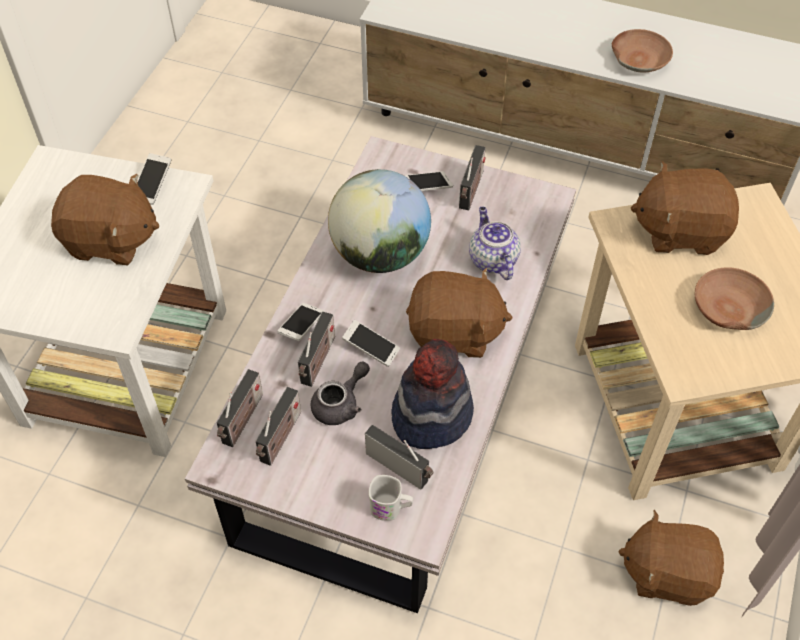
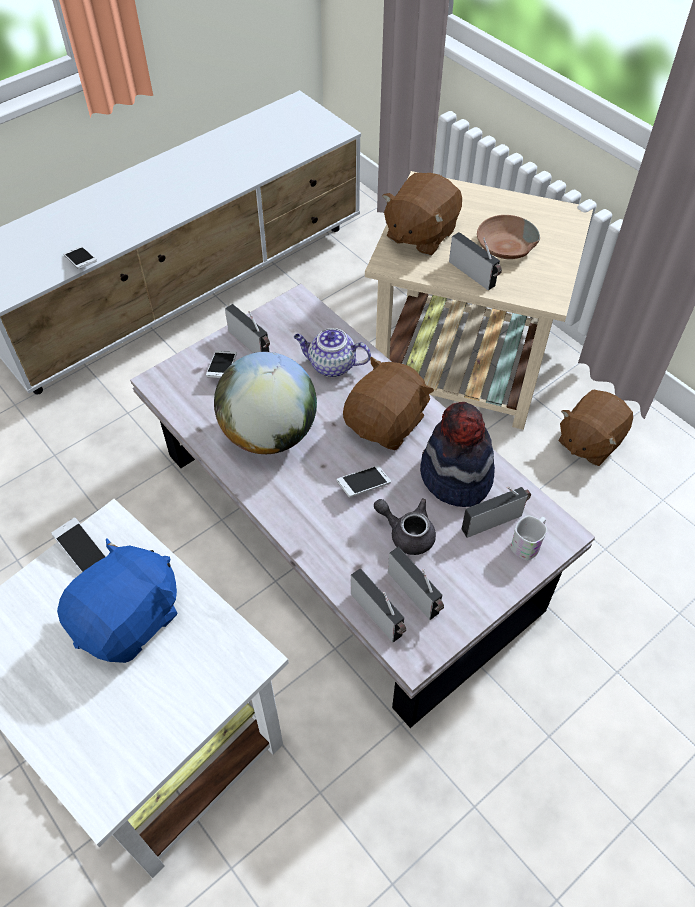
camera: 60 degrees left, 0 degrees up
(111, 241) = (129, 620): brown plush toy -> blue plush toy
(301, 326) = (306, 525): phone -> phone (81, 262)
(317, 362) = (353, 531): radio -> radio (474, 275)
(341, 404) = (407, 533): grey teapot -> grey teapot turned 45 degrees counterclockwise
(639, 59) = (215, 179): brown bowl -> none

